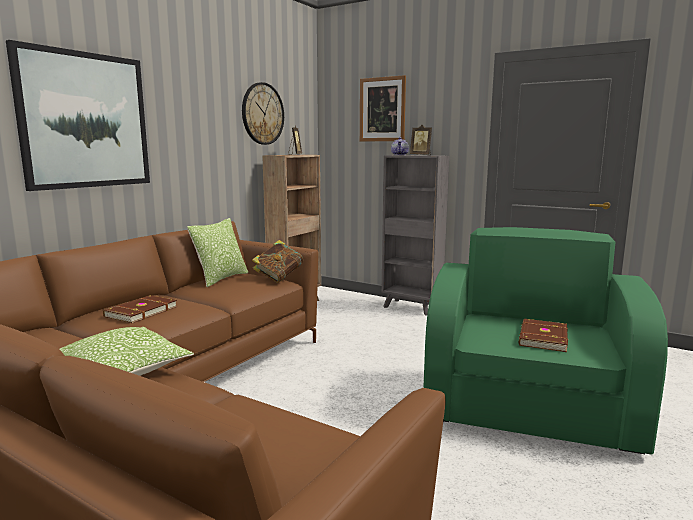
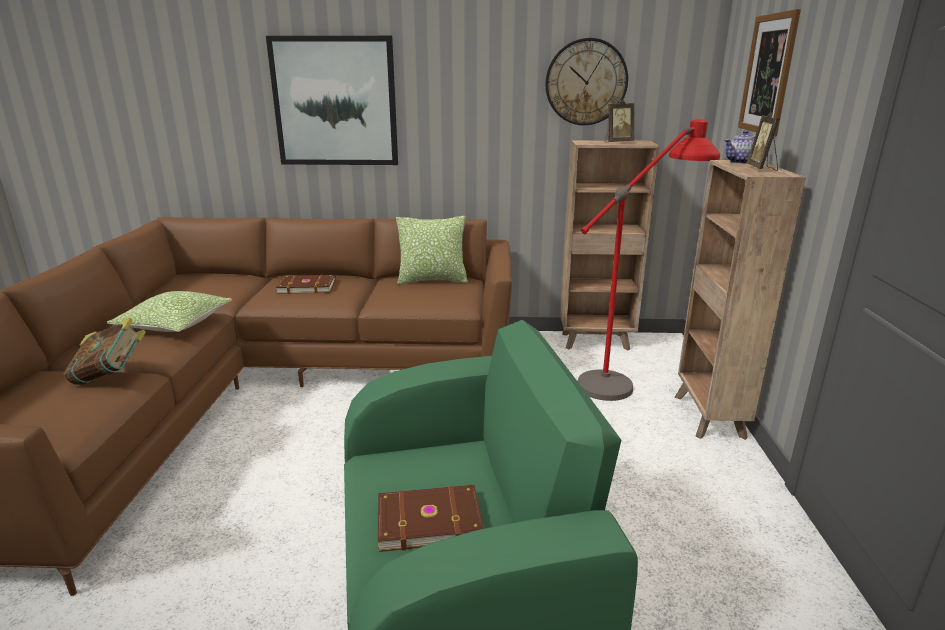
camera: 60 degrees right, 10 degrees up
(279, 278) = (466, 299): book -> book (111, 377)
(347, 308) = (630, 375): none -> red floor lamp
(411, 307) = (709, 417): grey bookcase -> brown bookcase

